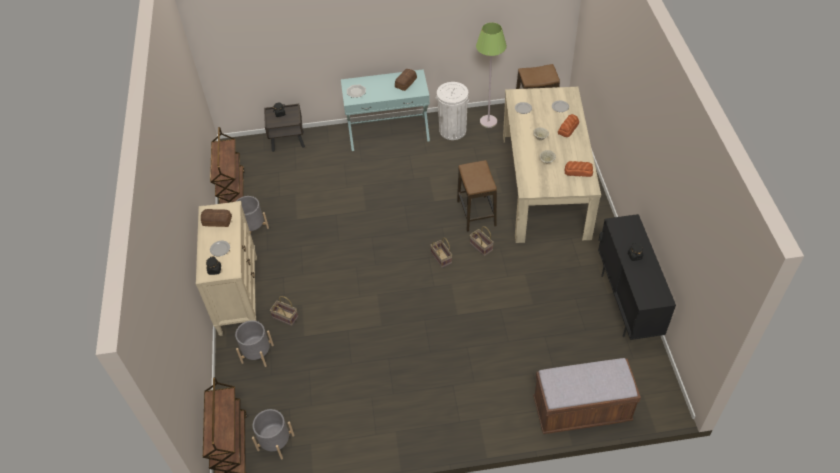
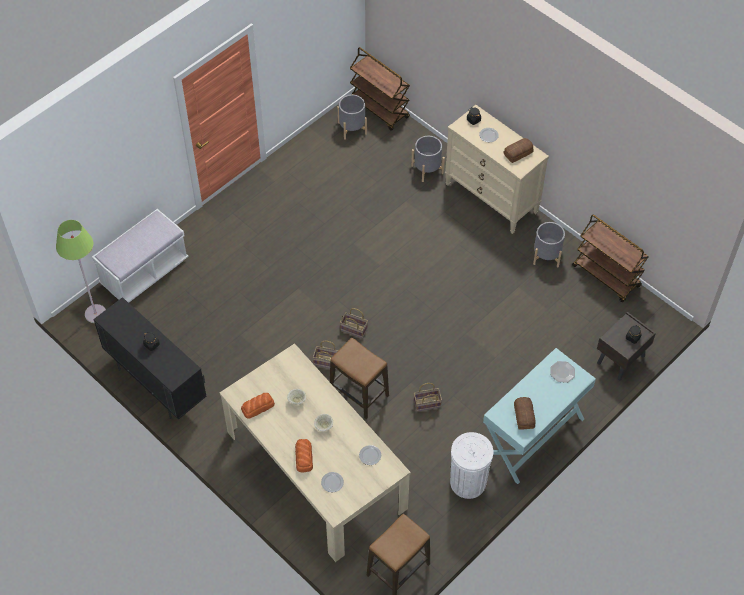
camera: 140 degrees right, 5 degrees up
(286, 317) = (435, 205): basket -> basket (426, 404)
(488, 122) = (439, 520): green floor lamp -> green floor lamp (95, 314)
(581, 410) = (144, 272): brown bench -> white bench

